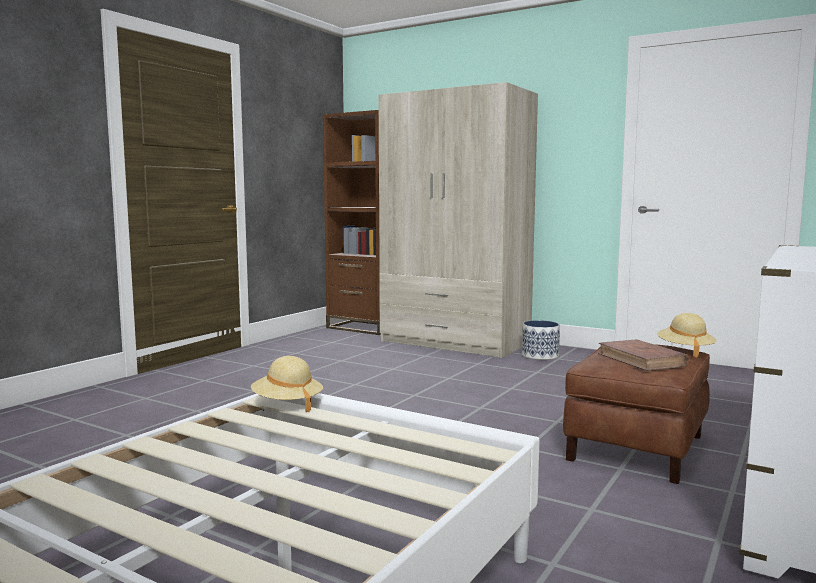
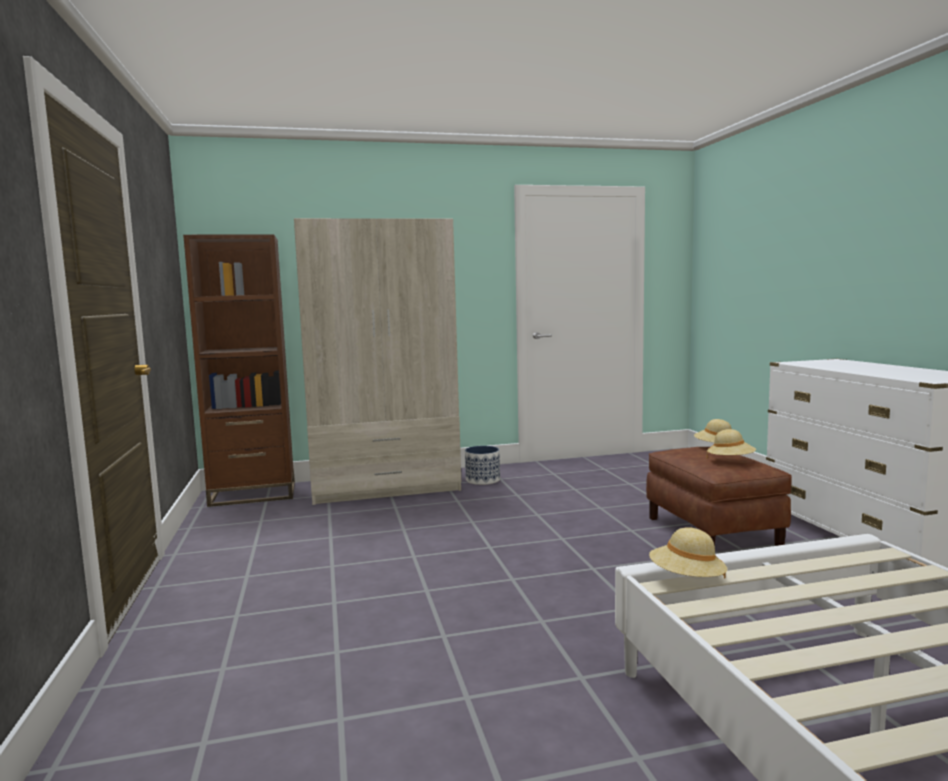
camera: 45 degrees left, 0 degrees up
(641, 360) = (731, 461): brown book -> beige hat

